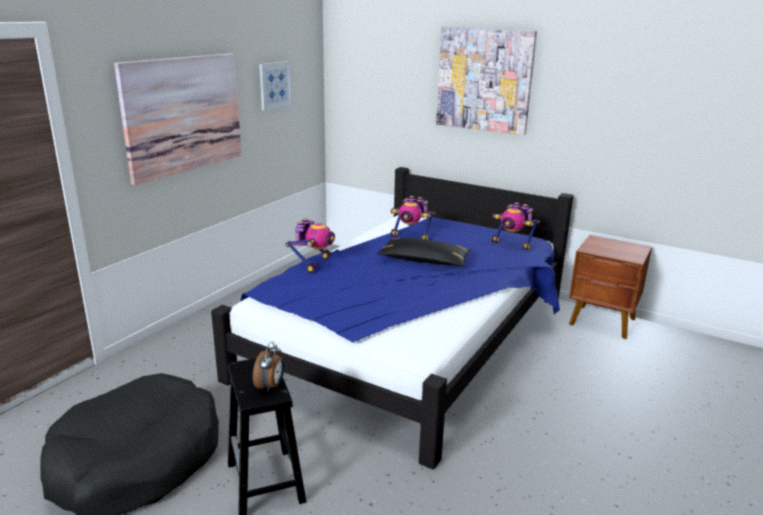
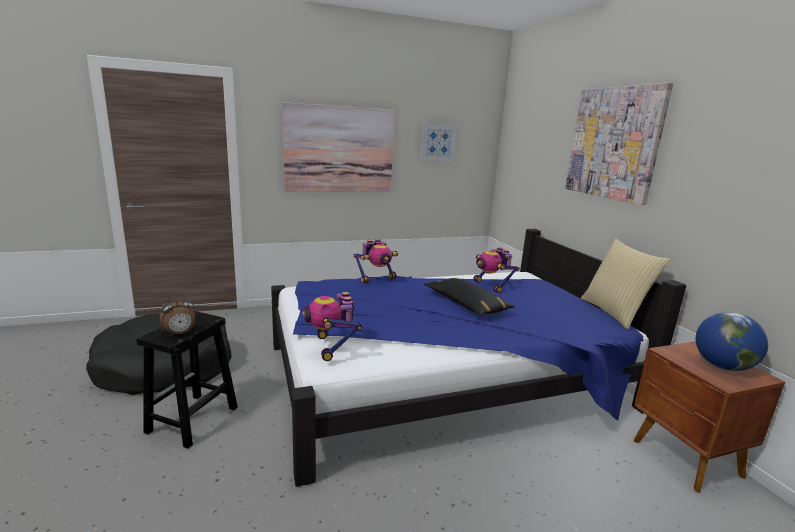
camera: 40 degrees right, 5 degrees down
(512, 244) = (582, 320): toy robot -> toy robot (332, 347)
(517, 231) = (613, 313): none -> beige pillow
(620, 248) = (722, 366): none -> globe

